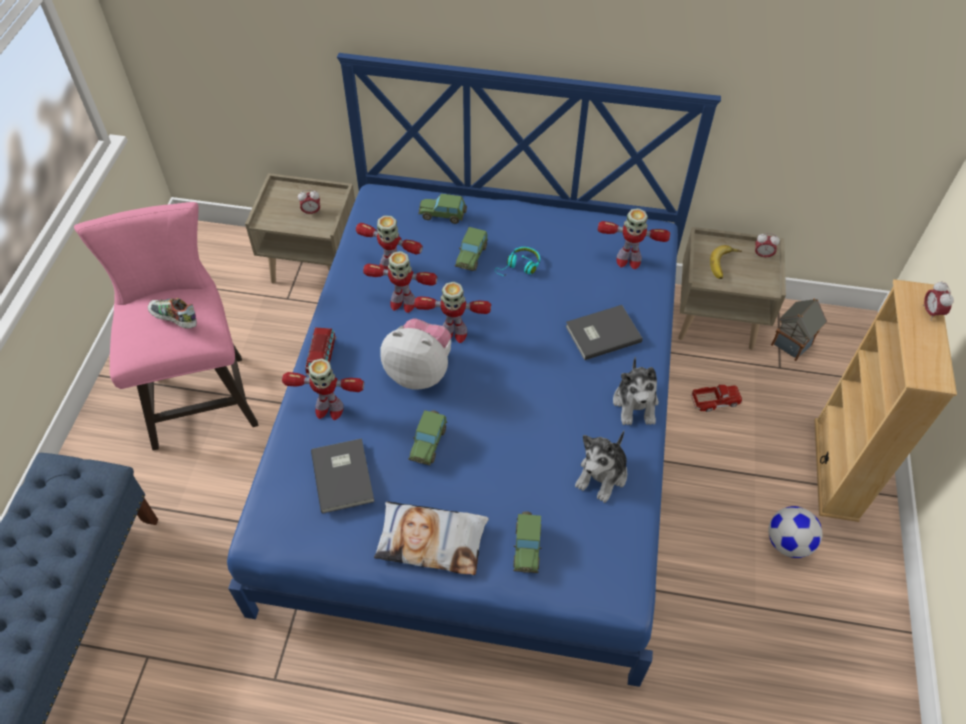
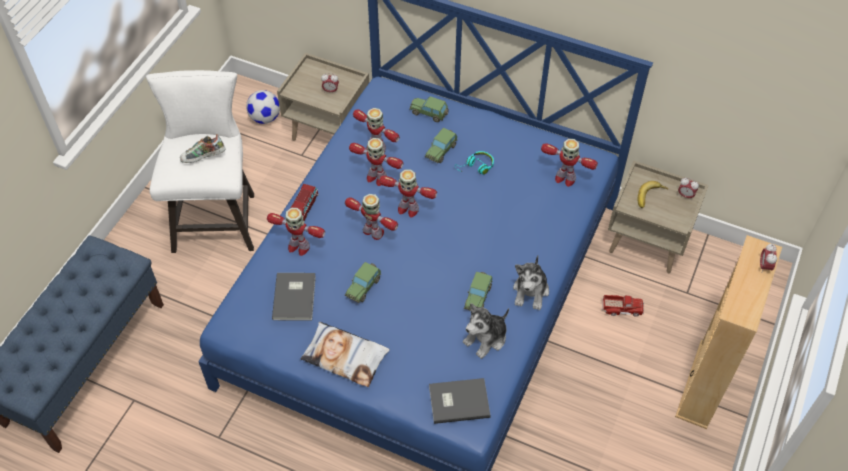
camera: 15 degrees right, 0 degrees up
(175, 320) = (203, 158): shoe -> shoe turned 60 degrees counterclockwise
(200, 393) = (216, 217): pink stool -> white stool
(419, 371) = (373, 232): plush toy -> toy robot
(527, 547) = (412, 377): toy car -> toy car (478, 297)
(601, 333) = (523, 232): grey book -> grey book (458, 400)
(788, 542) = (641, 431): football -> football (265, 118)
(791, 343) = (705, 275): toy house -> none

